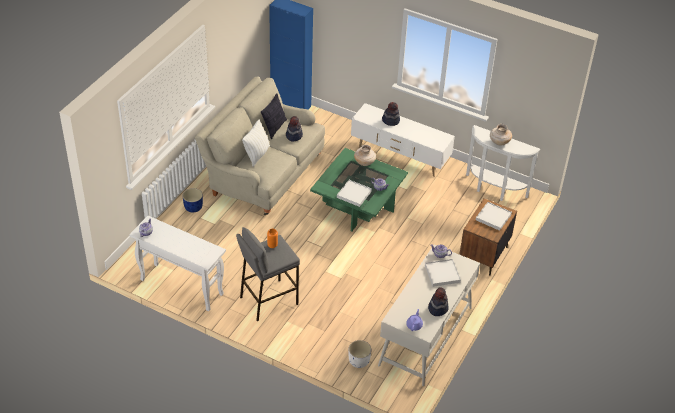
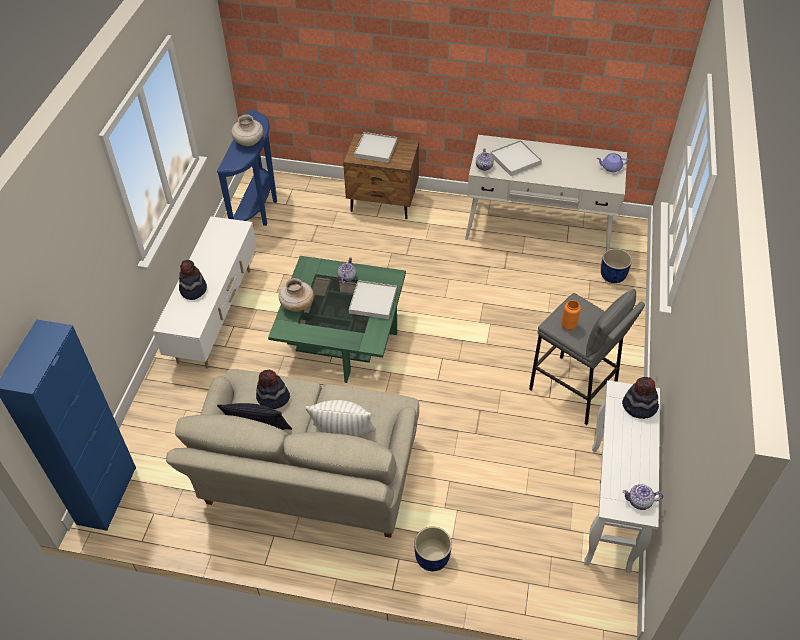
camera: 105 degrees left, 5 degrees up
(358, 361) = (613, 276): white planter -> blue planter
(437, 308) = (572, 154): hat -> hat (639, 407)
(494, 190) = (259, 210): white console table -> blue console table

